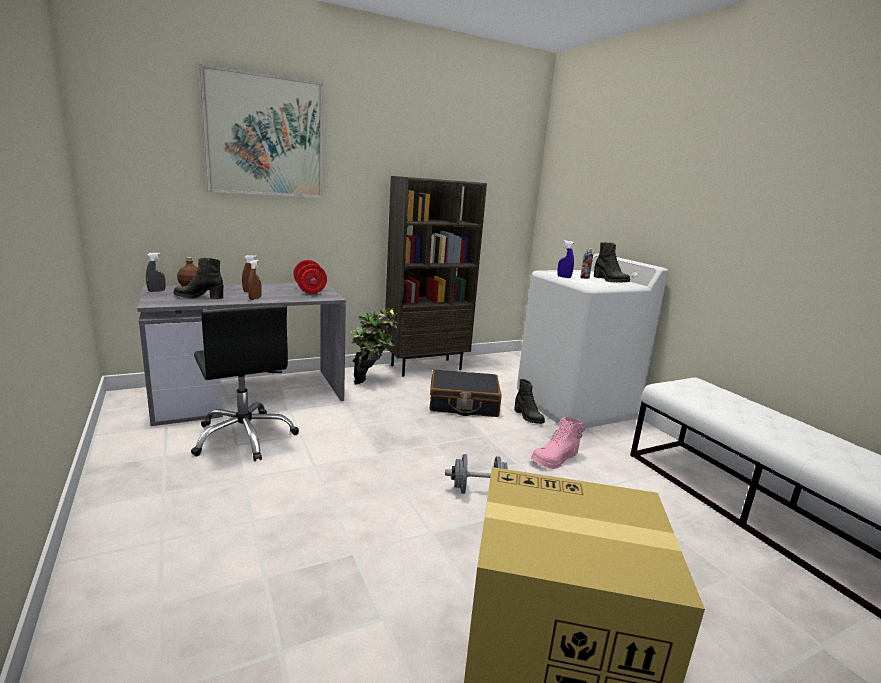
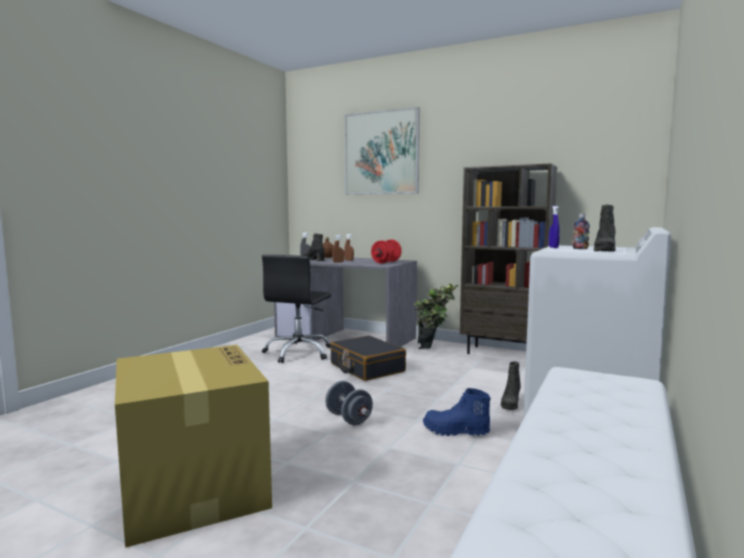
camera: 55 degrees right, 10 degrees down
(463, 404) = (473, 380): black suitcase -> black suitcase (366, 368)
(555, 459) = (455, 432): pink boot -> blue boot

